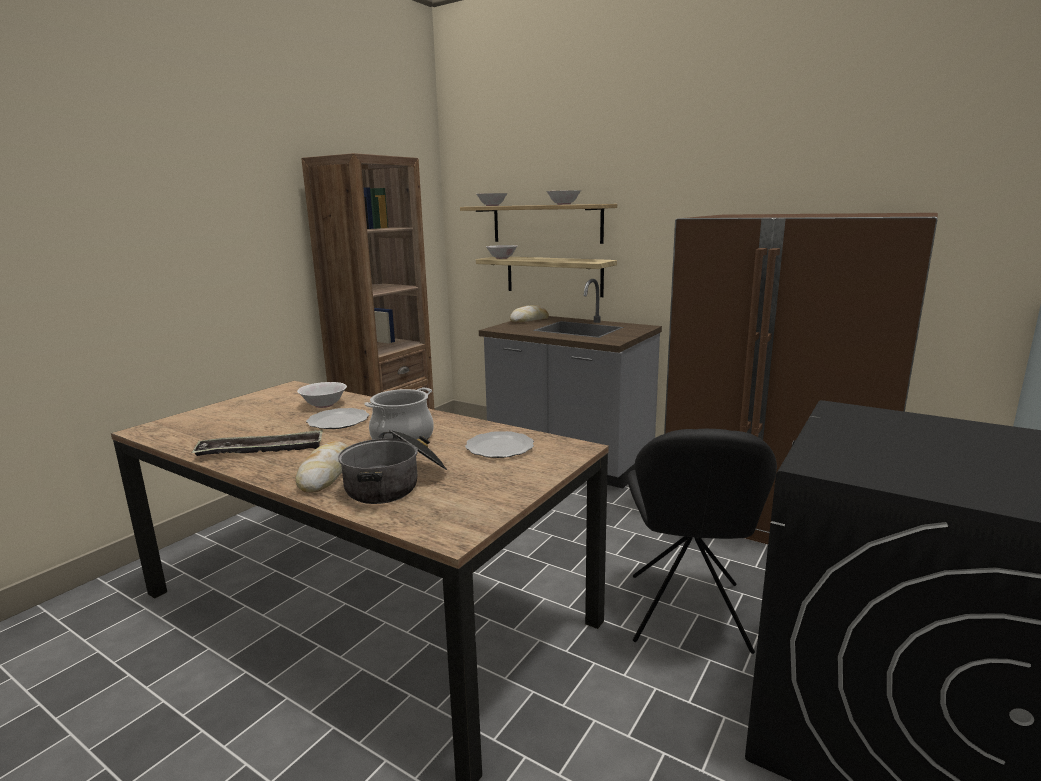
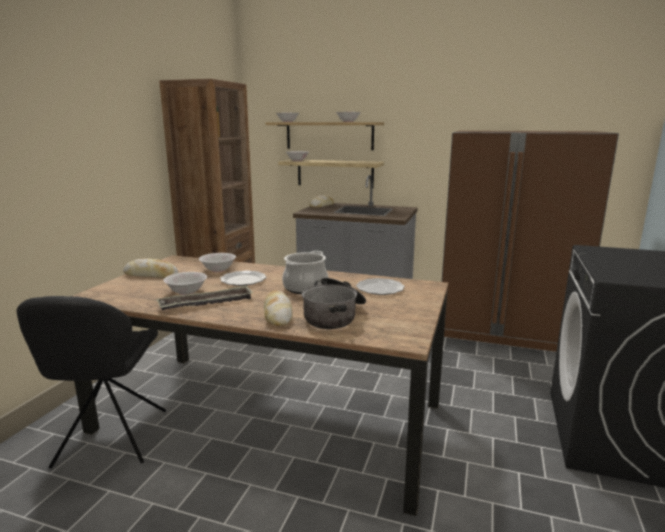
camera: 15 degrees left, 0 degrees up
(241, 406) = (151, 275): none -> bread
(254, 433) = (186, 292): none -> white bowl
(688, 615) = (487, 393): black chair -> black chair (110, 440)

